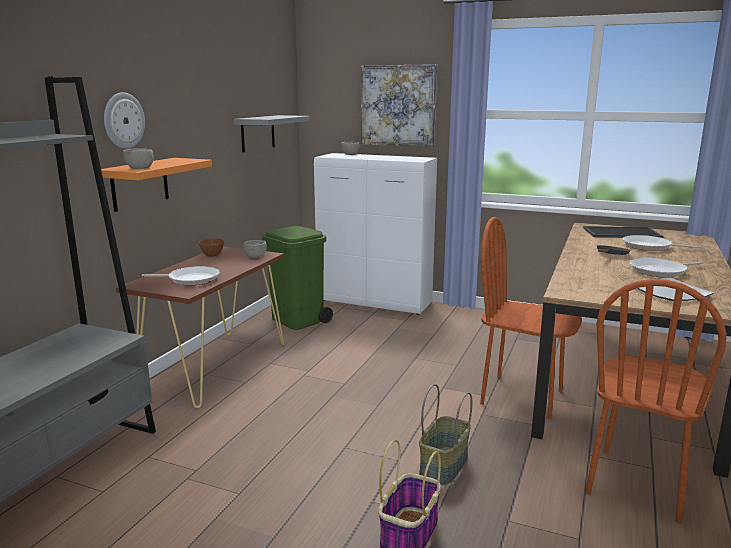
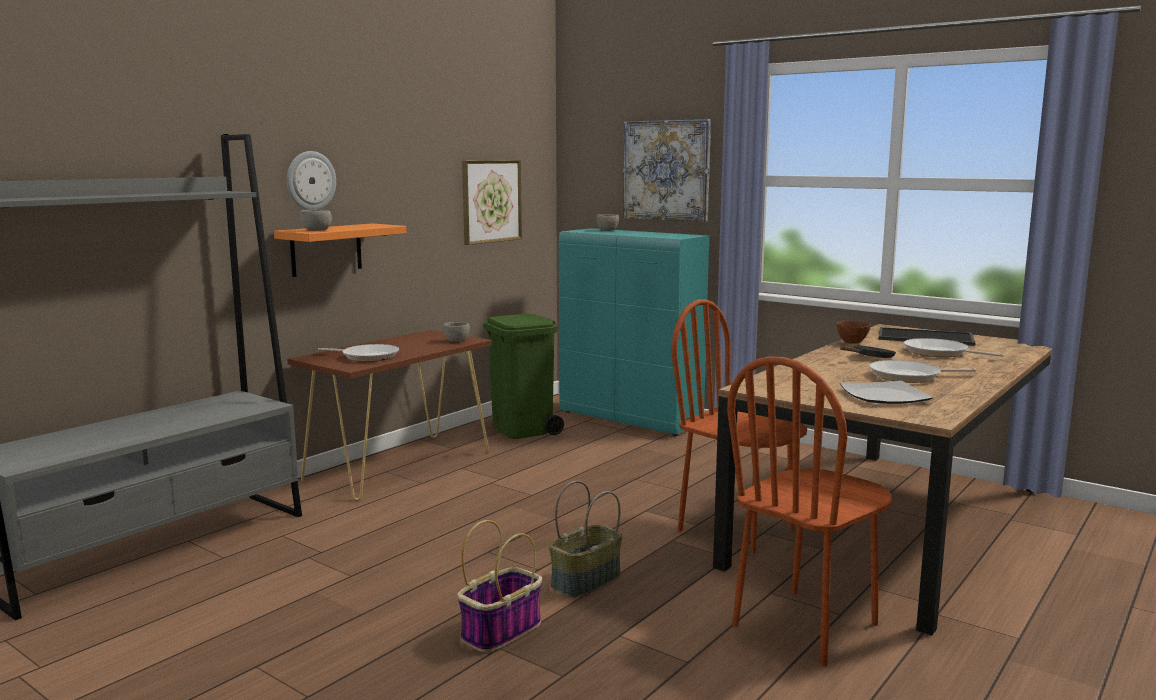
camera: 15 degrees right, 5 degrees down
(213, 255) = (411, 337): brown bowl -> brown bowl (852, 343)
(257, 133) = (491, 201): grey shelf -> picture
(375, 302) = (631, 419): white cabinet -> turquoise cabinet

